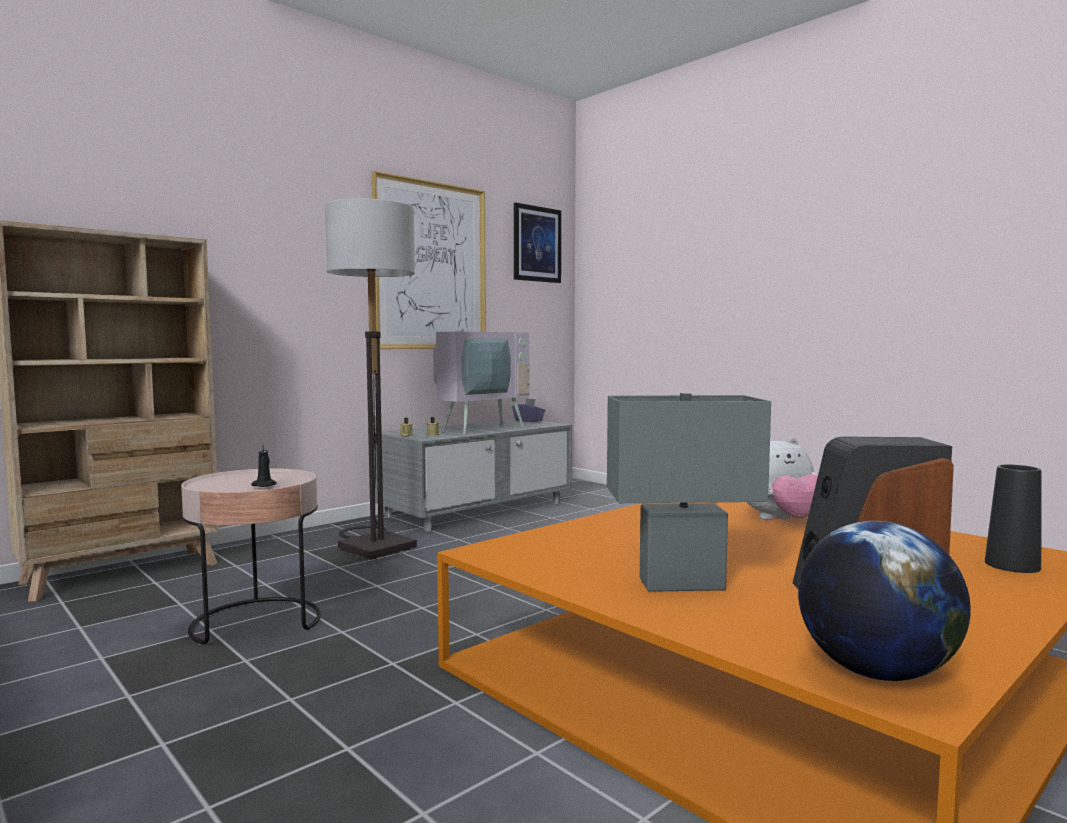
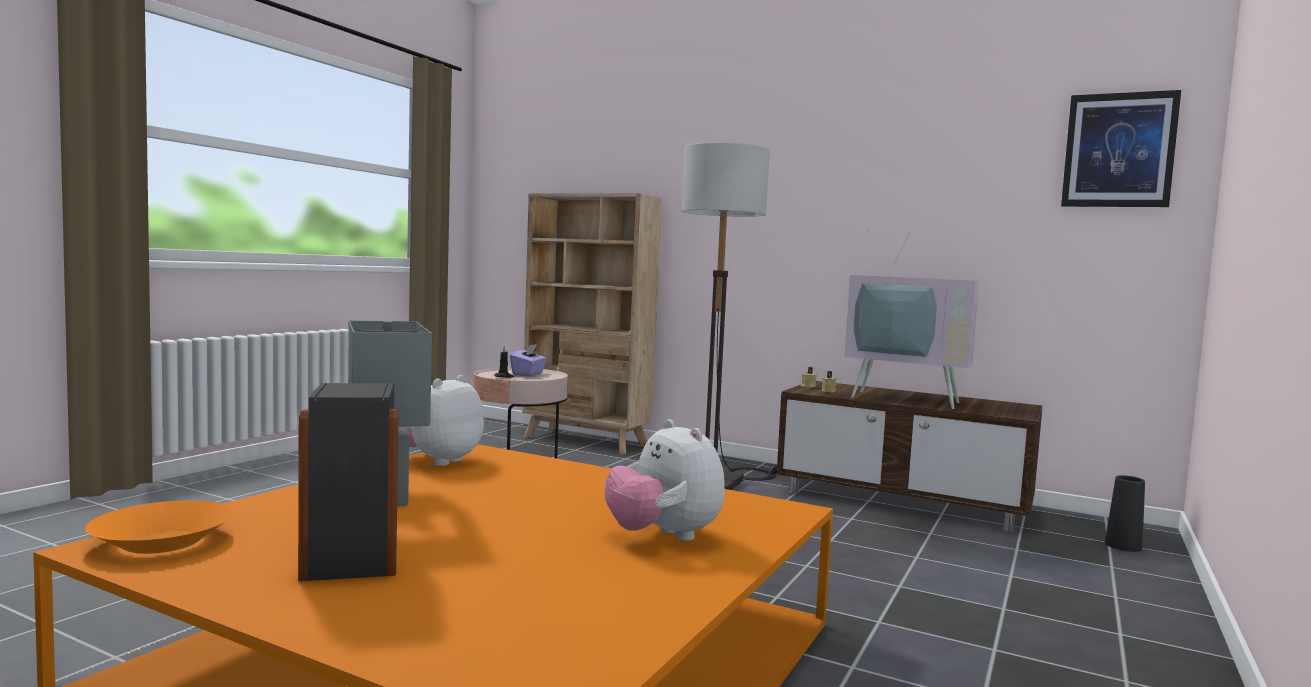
camera: 70 degrees right, 0 degrees up
(431, 266) = (914, 197): picture -> none
(478, 509) = (904, 500): grey tv stand -> brown tv stand
(529, 421) = (1023, 408): purple tissue box -> purple tissue box (528, 374)
(532, 563) = (438, 460): none -> plush toy
(876, 672) = (163, 541): globe -> orange bowl
(1012, 565) = (491, 646): black vase -> black vase (1123, 546)

